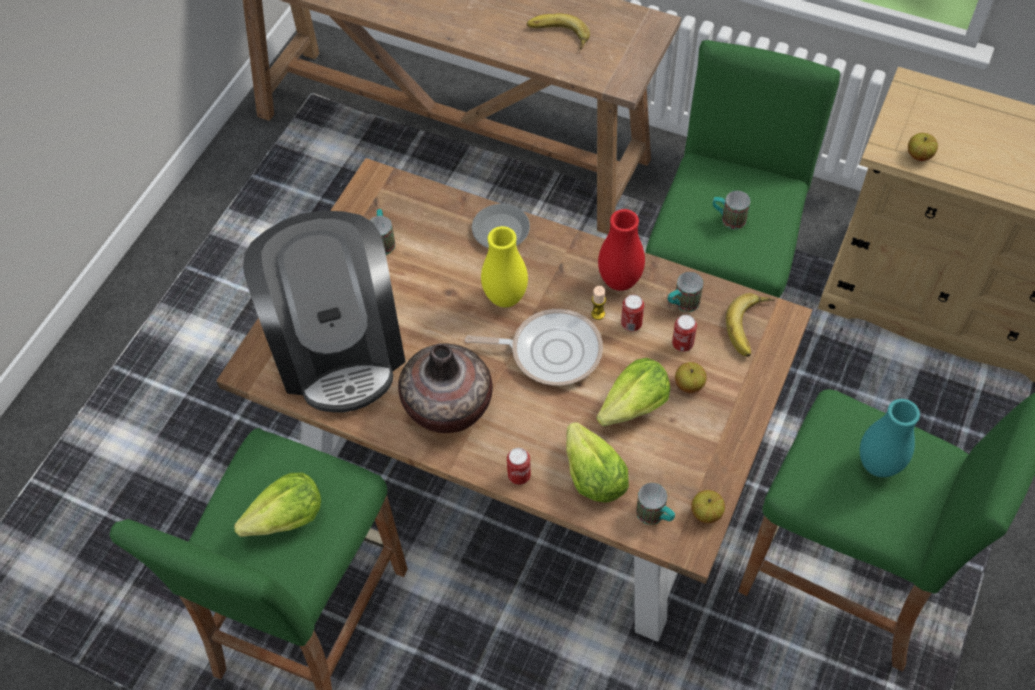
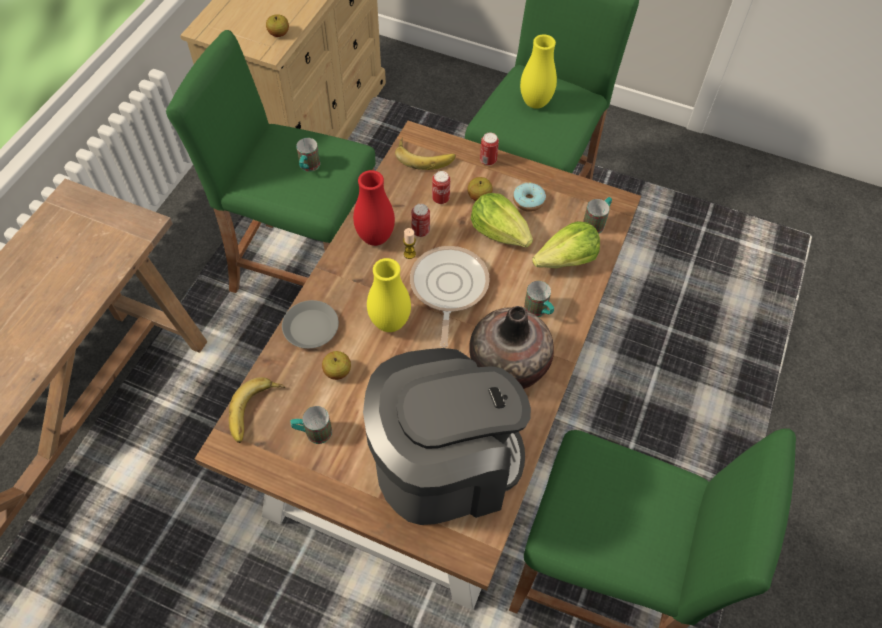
camera: 95 degrees left, 0 degrees up
(287, 518) = (629, 501): lettuce -> none
(519, 476) = (572, 310): can -> can (488, 160)
(558, 36) = (61, 276): banana -> banana (256, 412)
(682, 304) = (401, 197): mug -> mug (539, 311)
(685, 439) = (528, 201): none -> donut
(706, 513) = (590, 192): apple -> apple (337, 371)
(878, 465) = (535, 103): turquoise vase -> yellow vase

